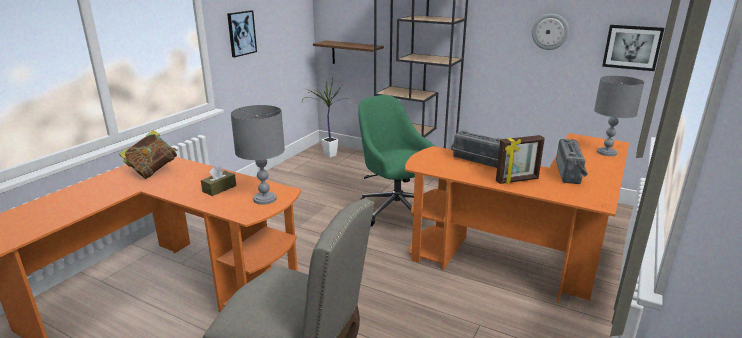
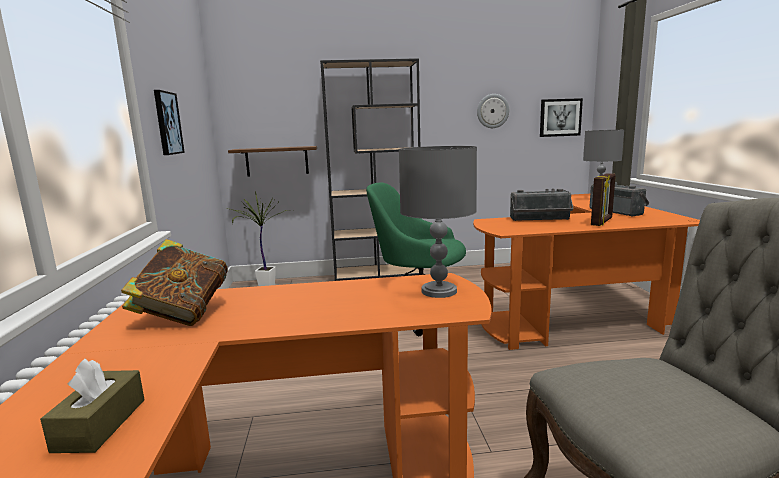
camera: 35 degrees left, 10 degrees down
(219, 189) = (350, 300): brown tissue box -> brown tissue box (100, 424)

